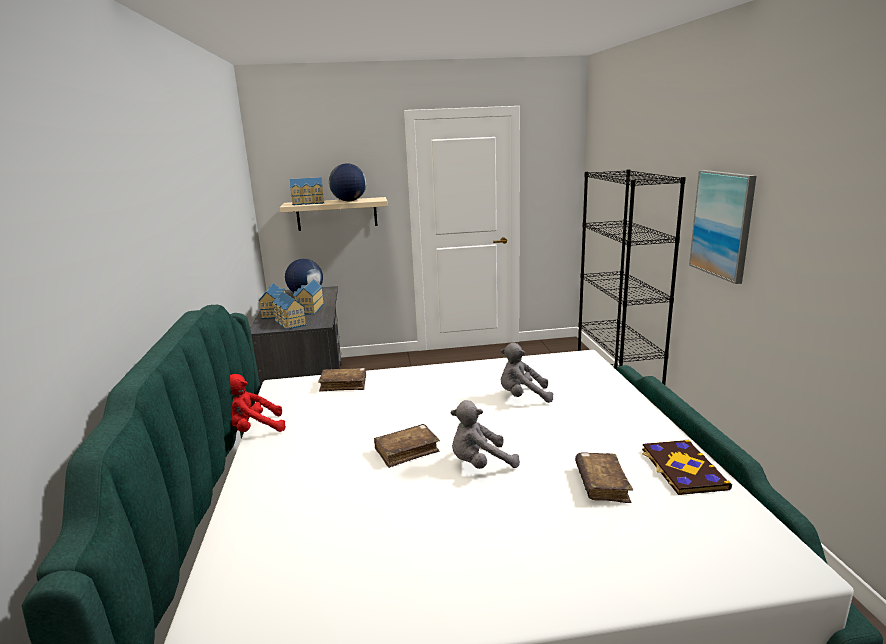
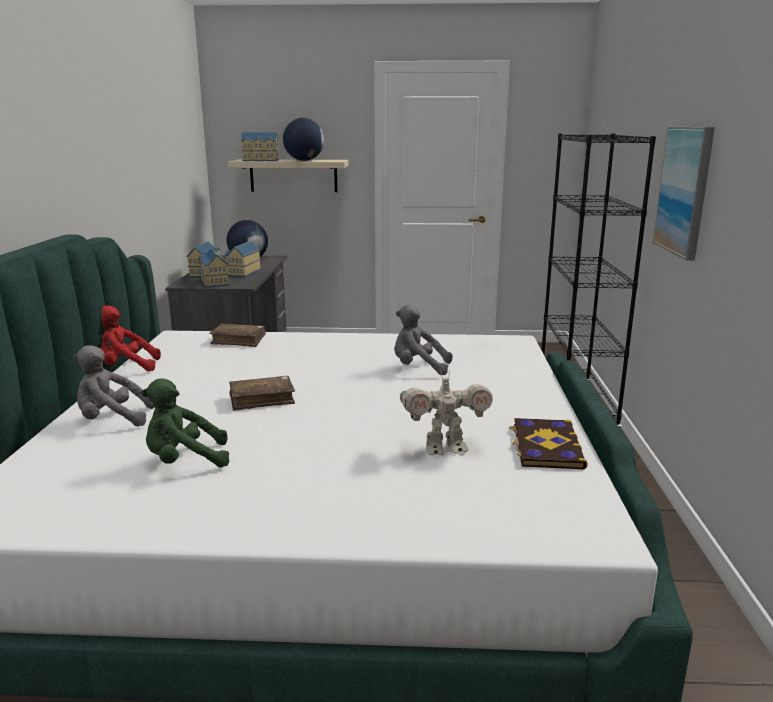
camera: 10 degrees right, 0 degrees up
(379, 536) = (185, 461): none -> green plush toy
(480, 463) = (329, 417): grey plush toy -> grey plush toy (112, 420)
(601, 484) = (444, 448): brown book -> toy robot

